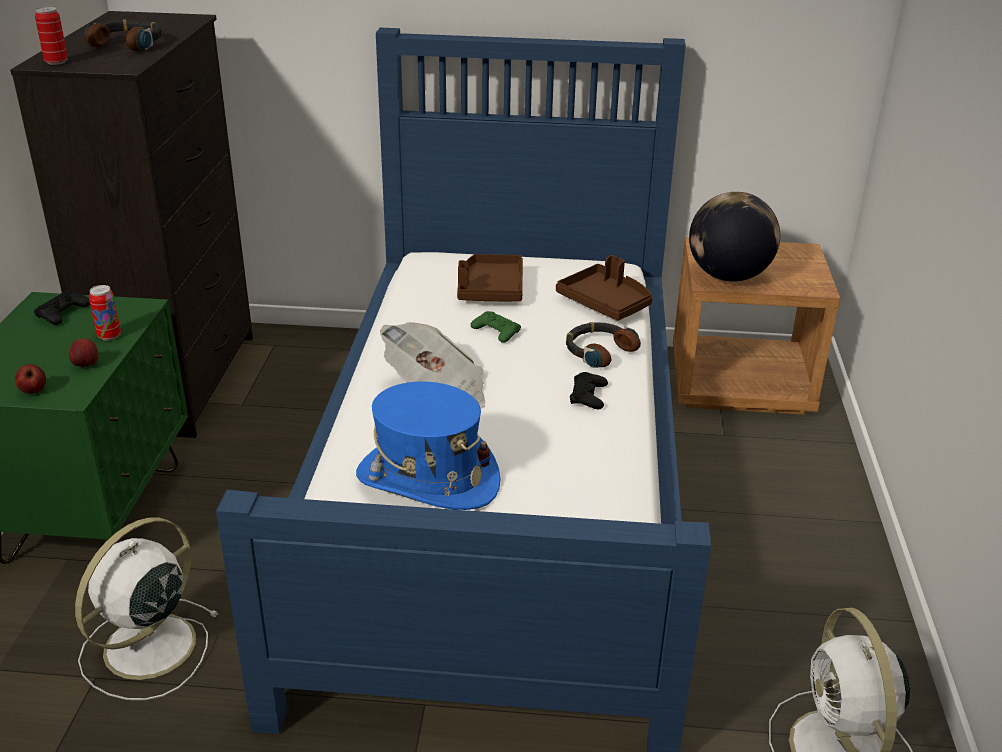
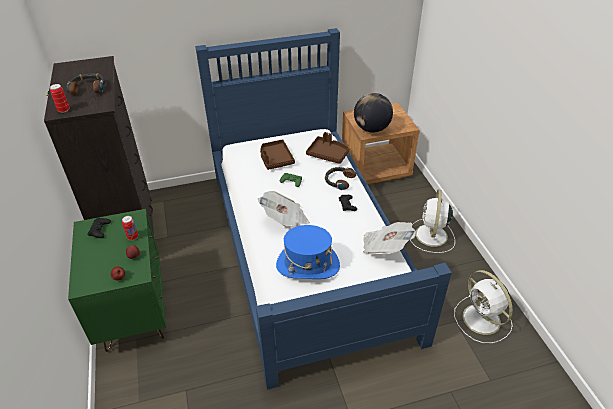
camera: 20 degrees left, 10 degrees up
(146, 649) = (200, 369): white fan -> white fan (431, 236)
(622, 490) = (385, 247): none -> newspaper

